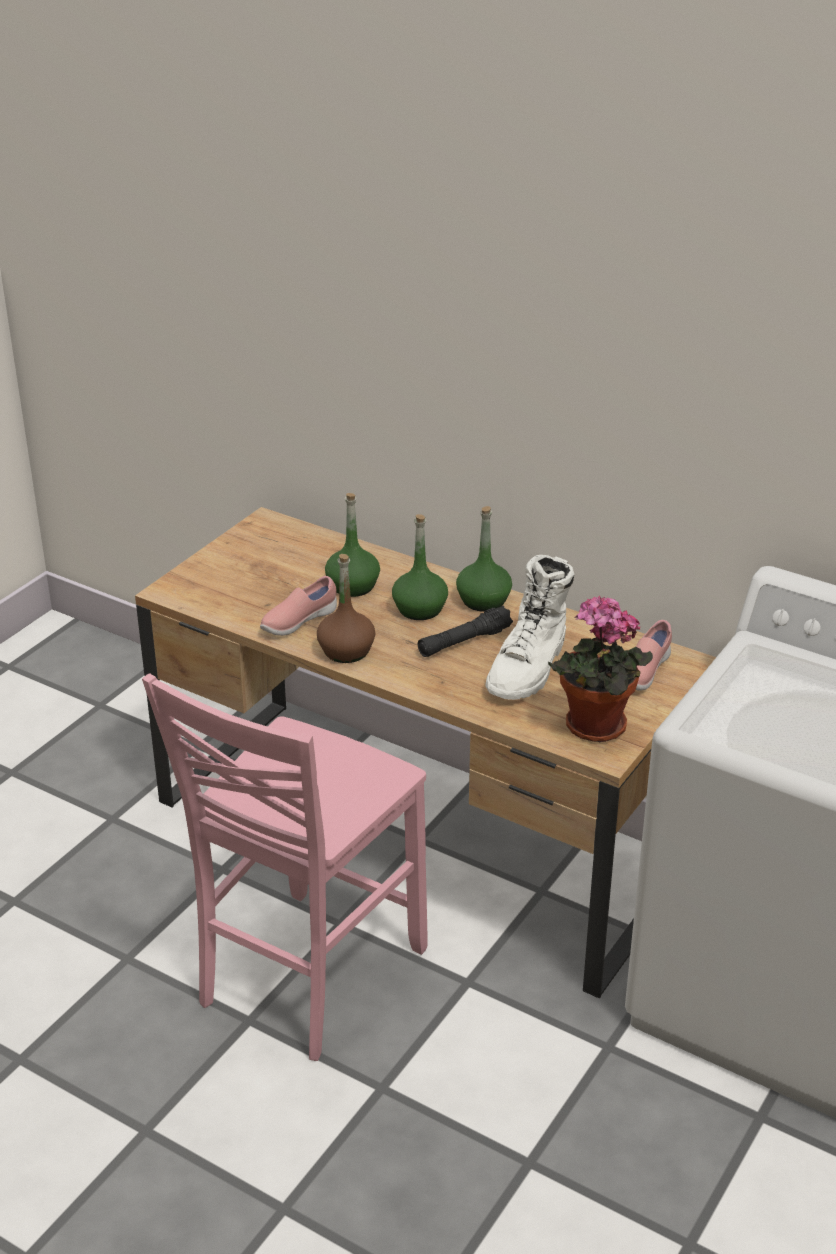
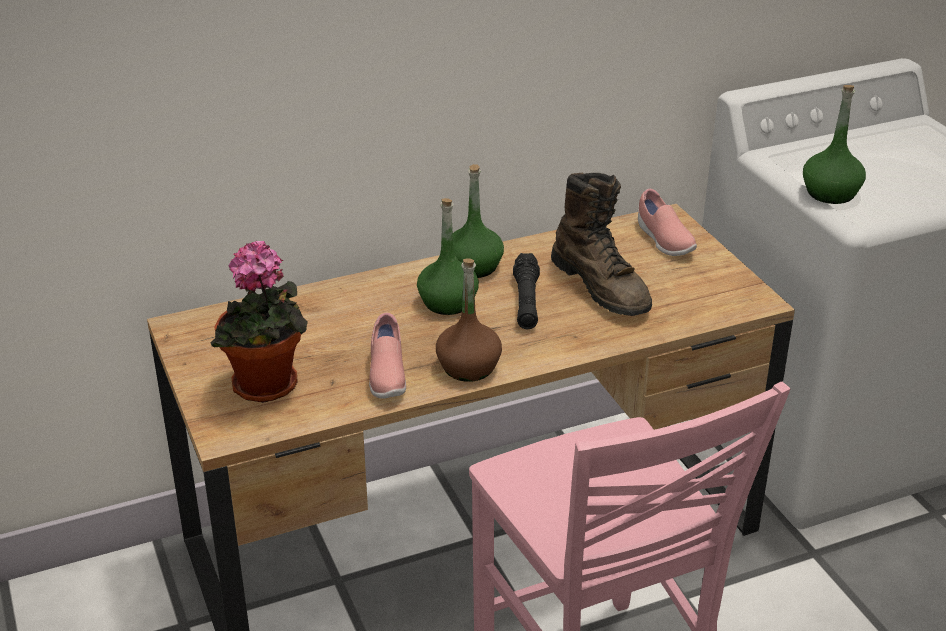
camera: 55 degrees left, 0 degrees up
(353, 586) = (364, 322): green bottle -> green bottle (830, 193)
(529, 668) = (602, 287): white boot -> brown boot
(593, 729) = (718, 293): potted plant -> potted plant (267, 388)

